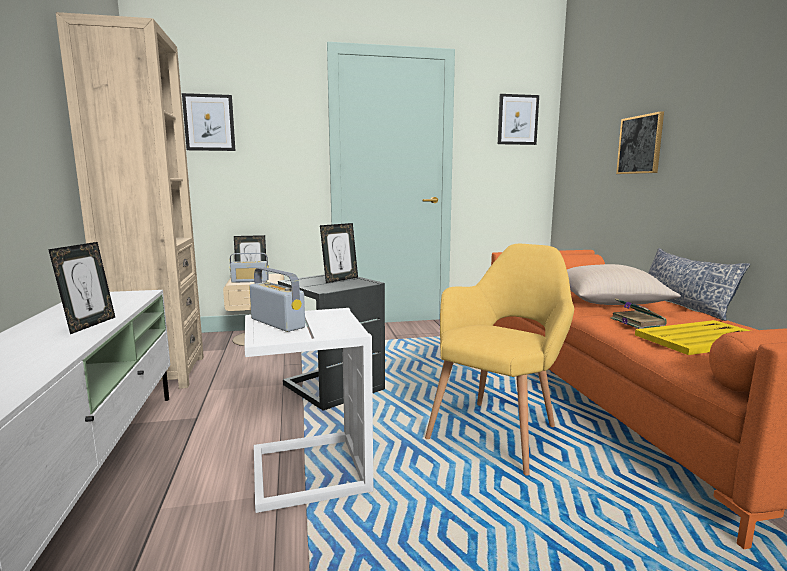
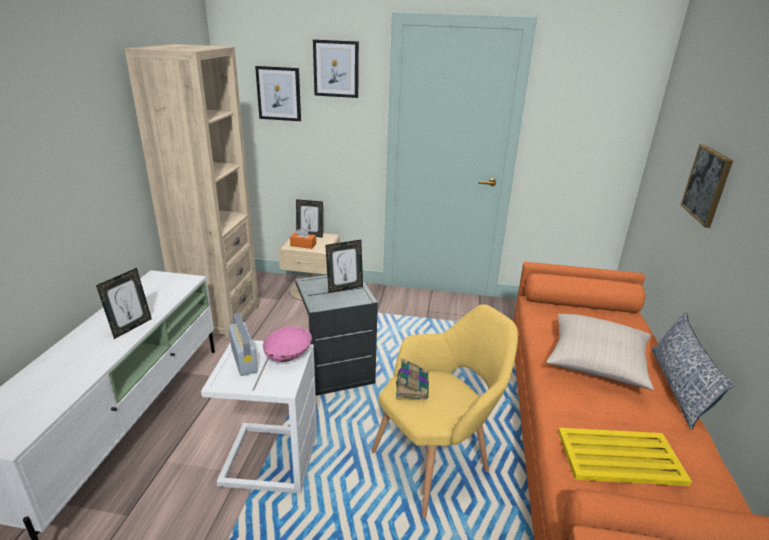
camera: 20 degrees right, 15 degrees up
(250, 281) = (303, 245): radio -> orange tissue box
(329, 315) = (288, 356): none -> pink bowl
(517, 119) = (605, 100): picture -> picture (336, 69)
(636, 322) = (581, 410): book -> book (412, 385)

